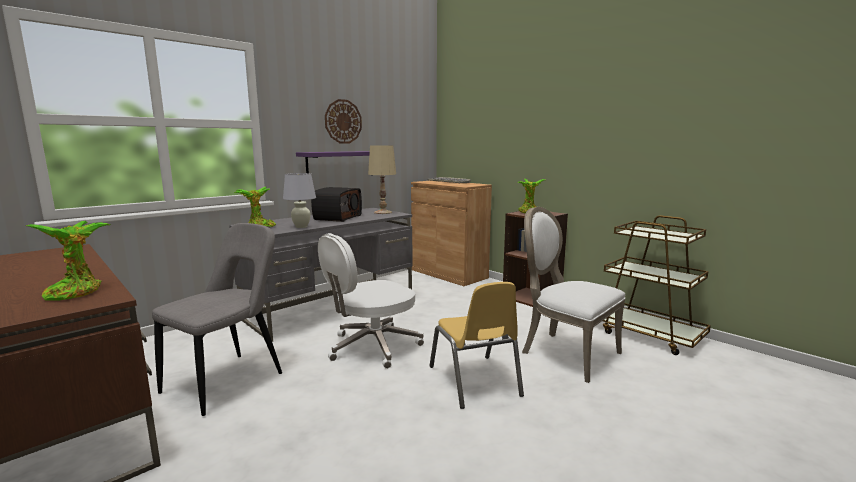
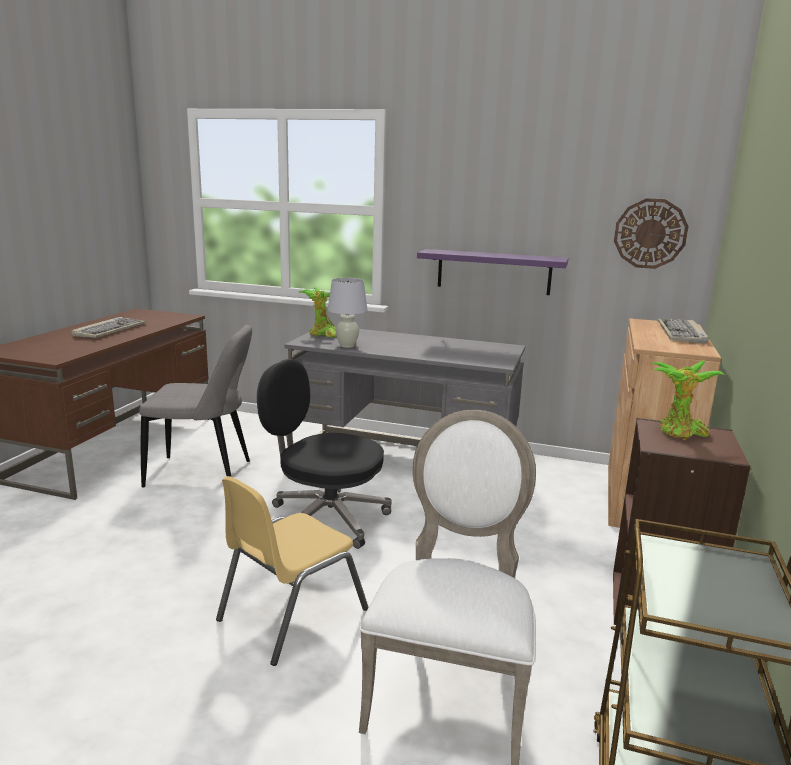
camera: 60 degrees right, 5 degrees up
(38, 274) = (109, 330): none -> keyboard
(76, 292) = (69, 349): potted plant -> none
(337, 217) = (422, 346): radio -> none
(343, 121) = (506, 209): wall clock -> wall clock (650, 233)
(372, 347) = (325, 518): white office chair -> black office chair
(383, 212) = (494, 356): beige table lamp -> none

